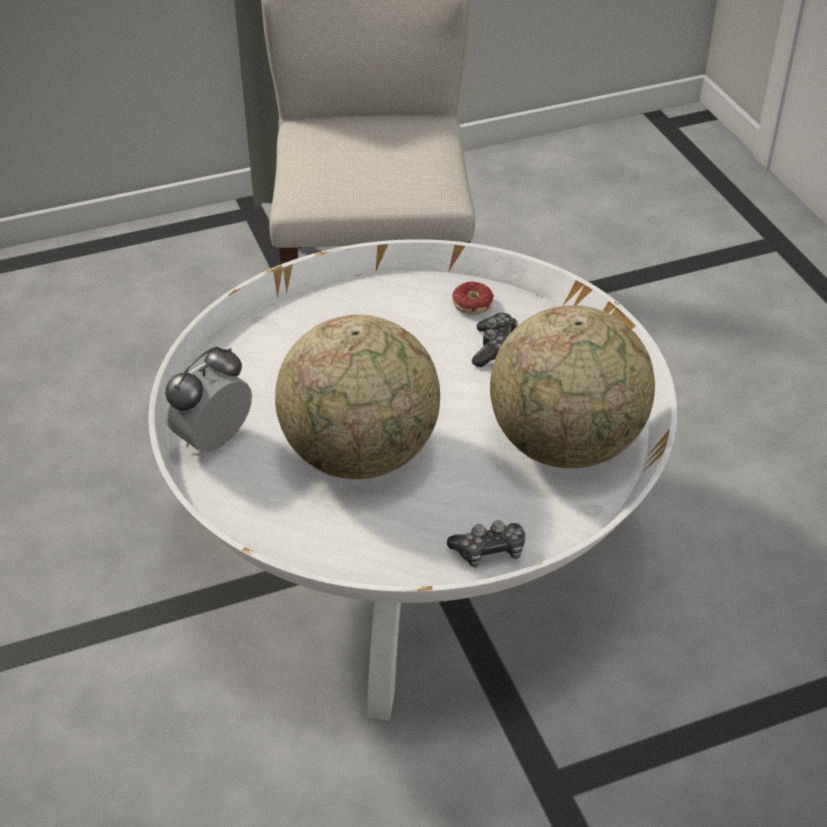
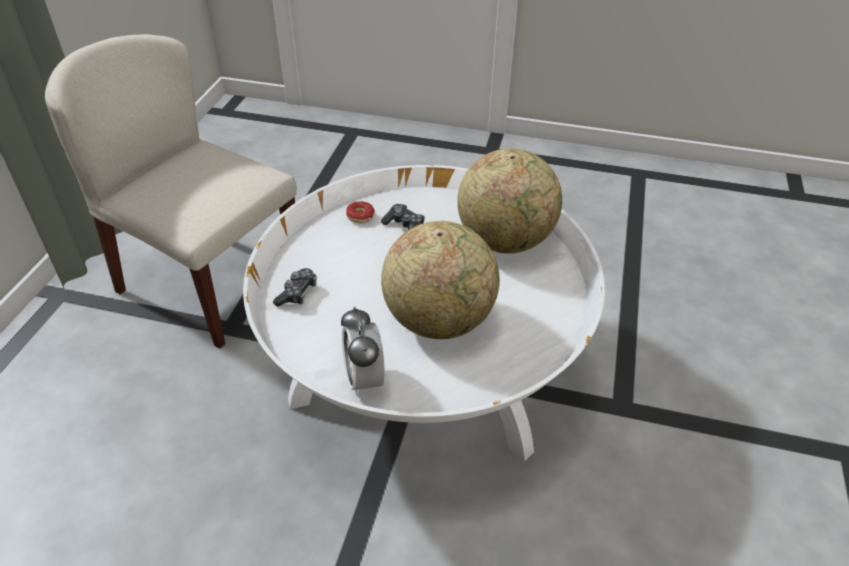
camera: 55 degrees left, 0 degrees up
(489, 551) = (560, 307): game controller -> game controller (297, 293)

